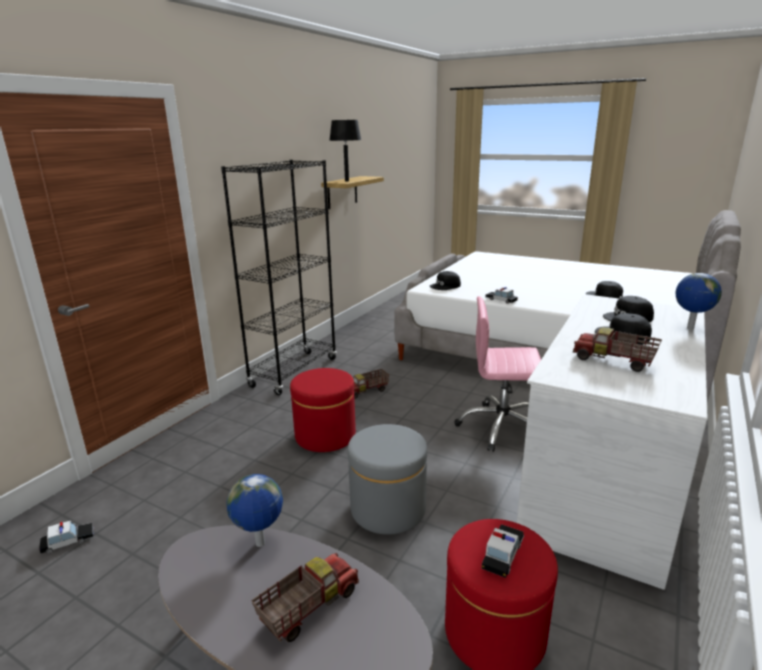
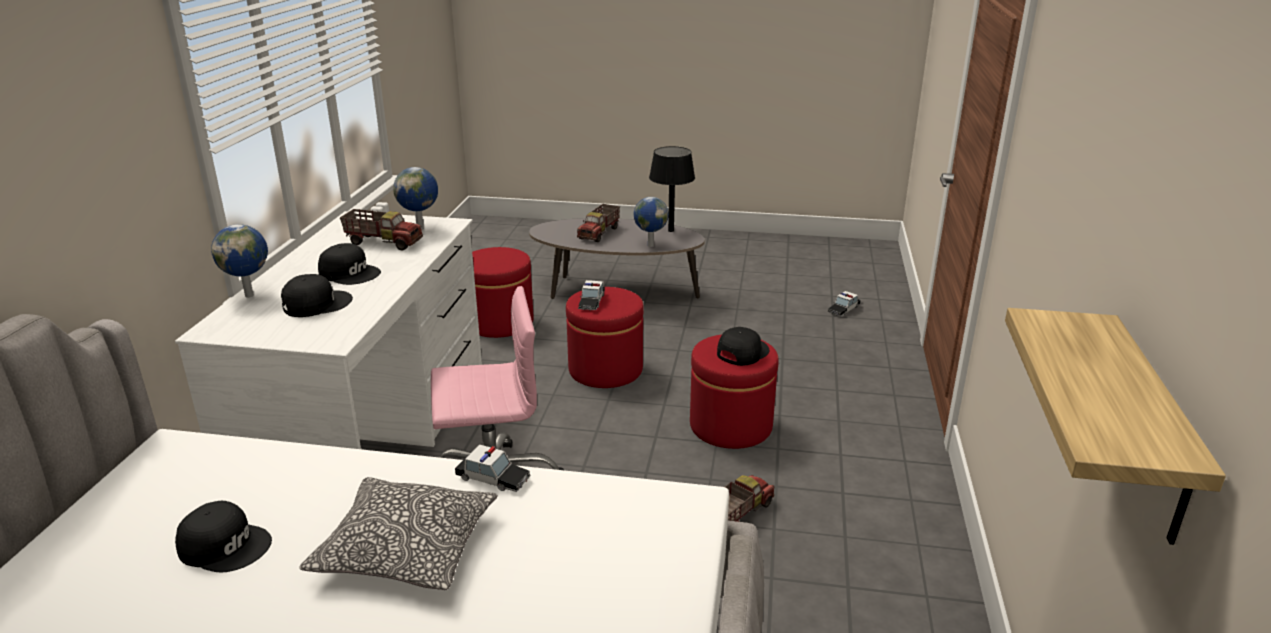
camera: 160 degrees right, 5 degrees up
(294, 372) = (910, 534): black bookcase -> none
(346, 181) = (1064, 340): black table lamp -> black table lamp (671, 230)
(388, 509) = (605, 370): grey ottoman -> red ottoman
(445, 286) = (643, 527): black cap -> black cap (742, 352)
(503, 554) = (494, 258): toy car -> toy car (591, 302)
(532, 290) = (406, 549): none -> pillow
(582, 373) = (421, 228): none -> globe

